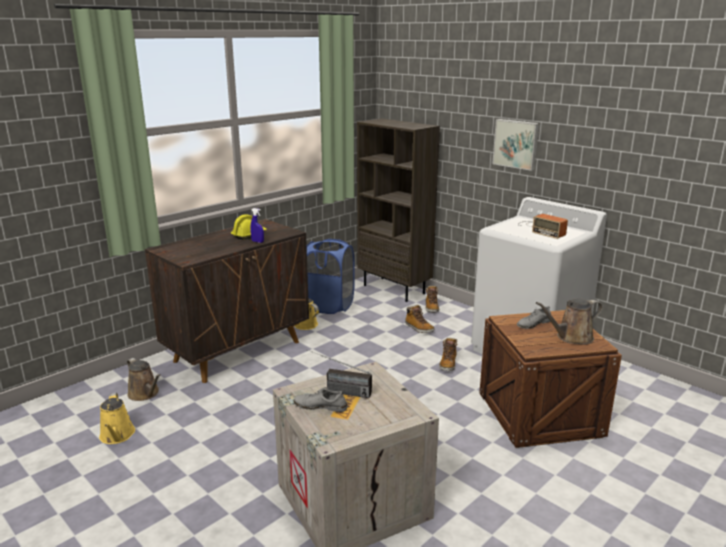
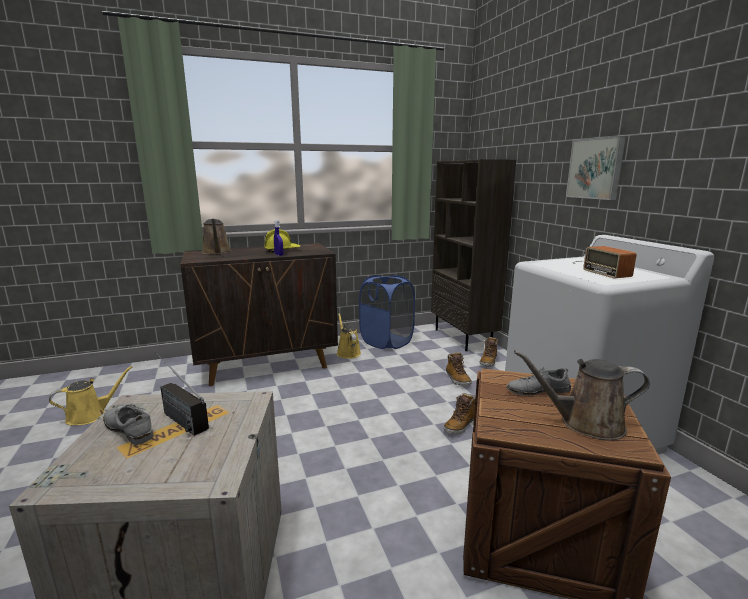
camera: 25 degrees right, 5 degrees down
(117, 436) = (90, 415): yellow watering can -> yellow watering can turned 135 degrees counterclockwise
(145, 394) = (156, 384): brown watering can -> brown watering can (216, 252)

